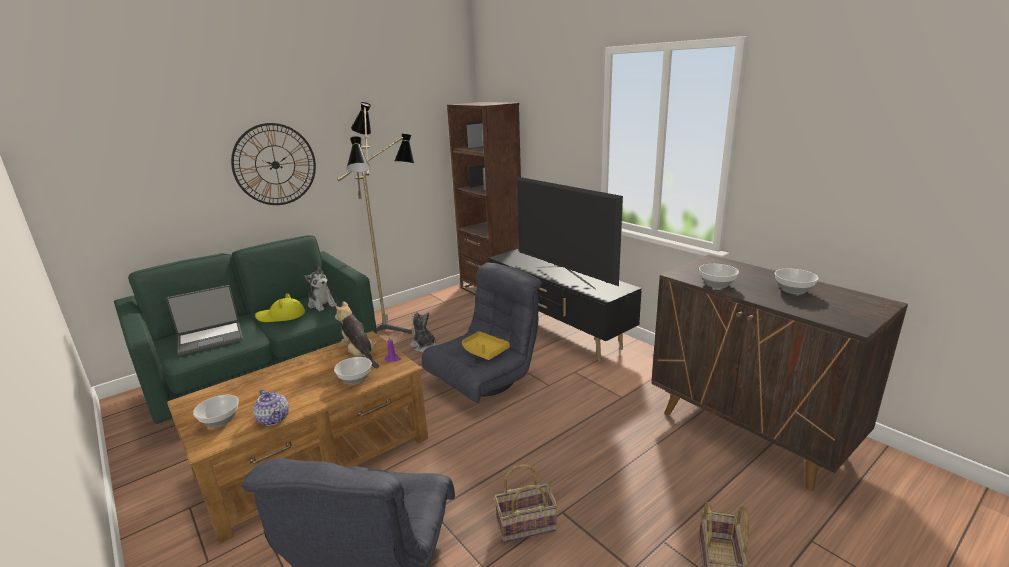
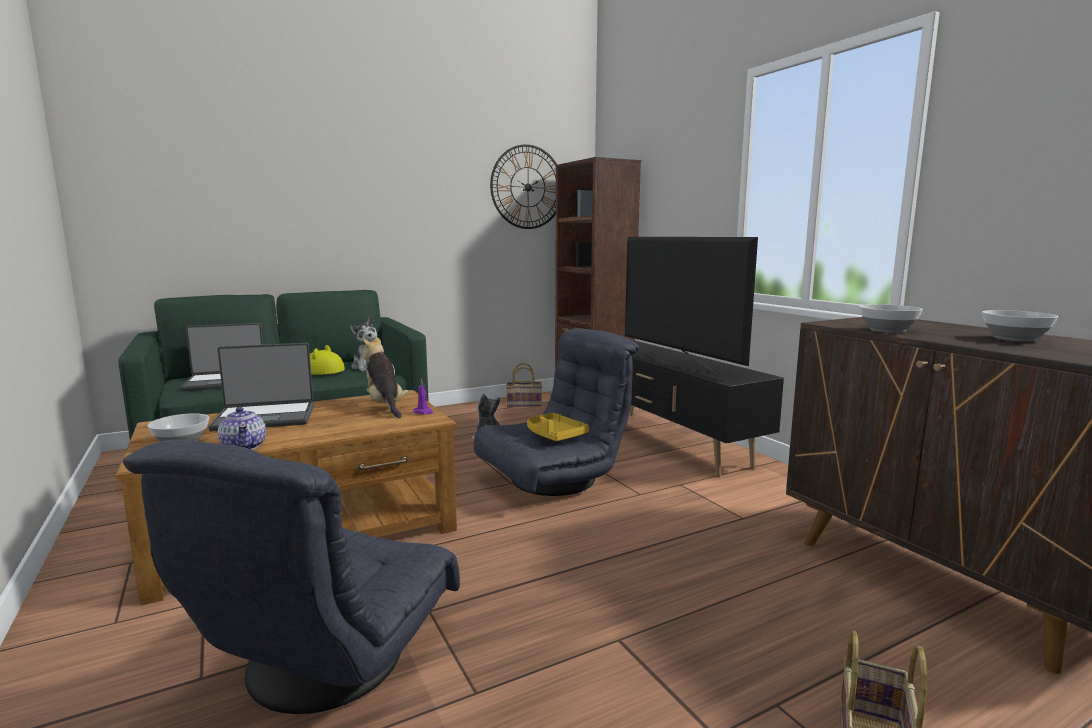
camera: 10 degrees right, 10 degrees down
(271, 381) = (265, 418): none -> laptop
(275, 164) = (345, 207): wall clock -> wall clock (527, 187)
(354, 379) = (365, 424): bowl -> none
(391, 328) = (456, 422): floor lamp -> none
(527, 524) = (560, 646): basket -> basket (525, 403)

